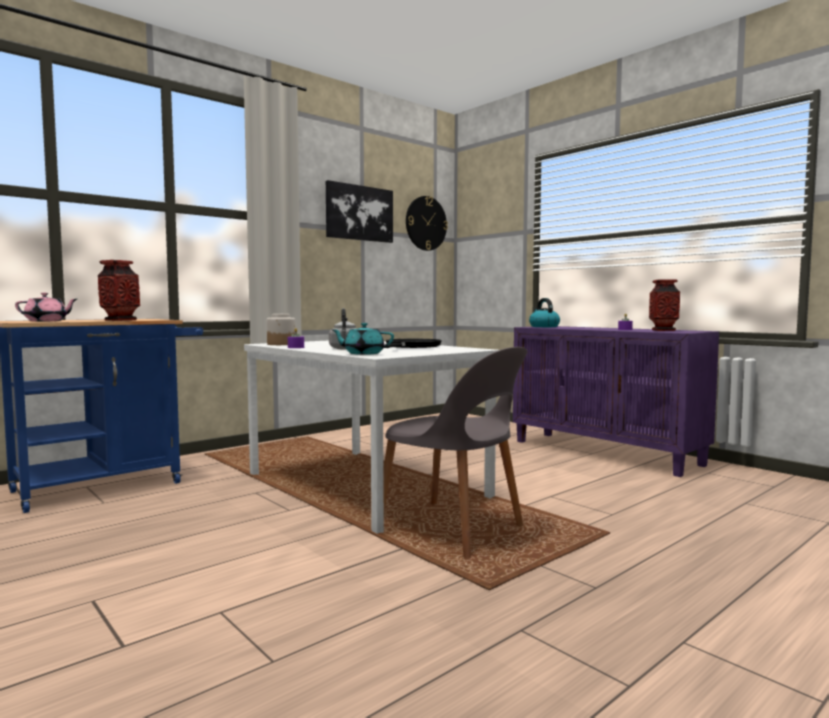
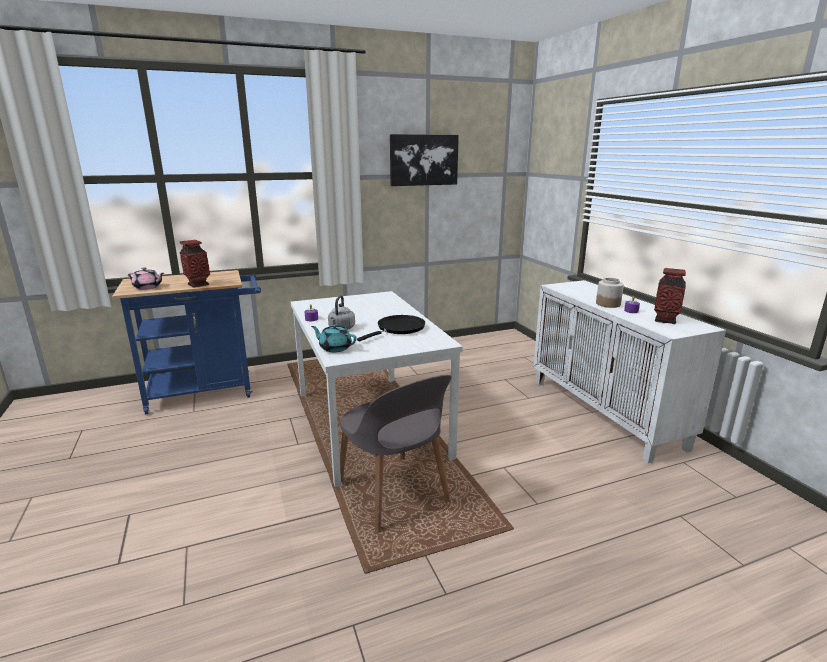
camera: 20 degrees right, 15 degrees up
(281, 344) = (314, 306): jar -> jar (608, 304)
(426, 223) = (495, 161): wall clock -> none
(543, 326) = (570, 286): kettle -> none
(606, 452) = (605, 413): purple cabinet -> white cabinet

